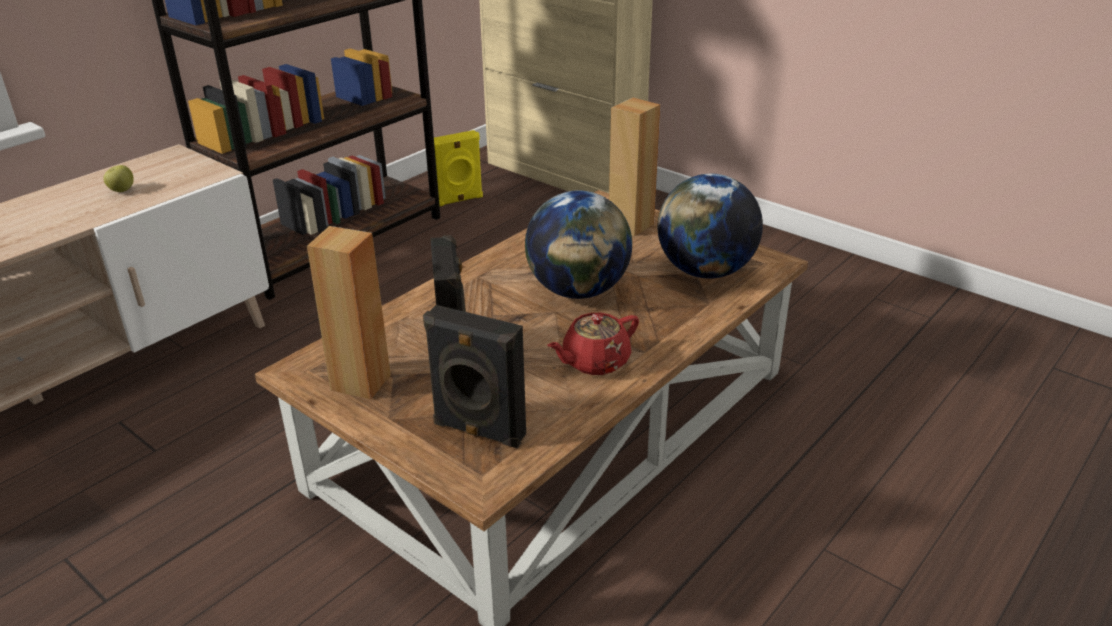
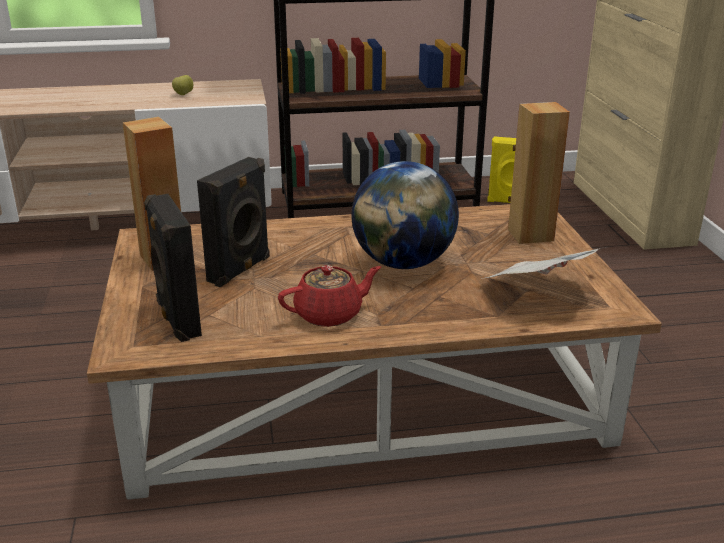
camera: 40 degrees right, 5 degrees down
(594, 362) = (330, 314): red teapot -> red teapot turned 150 degrees clockwise
(705, 271) = (538, 291): globe -> newspaper

